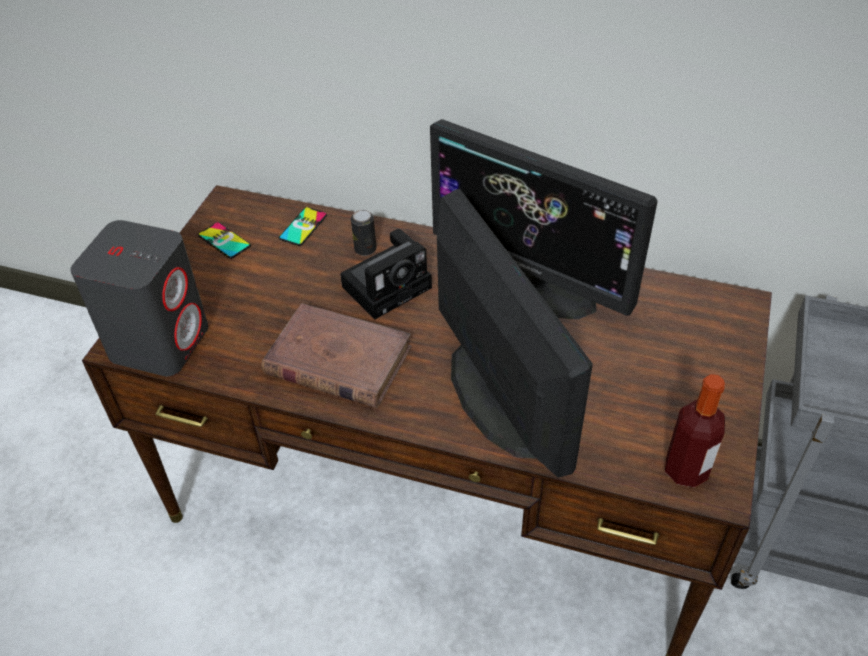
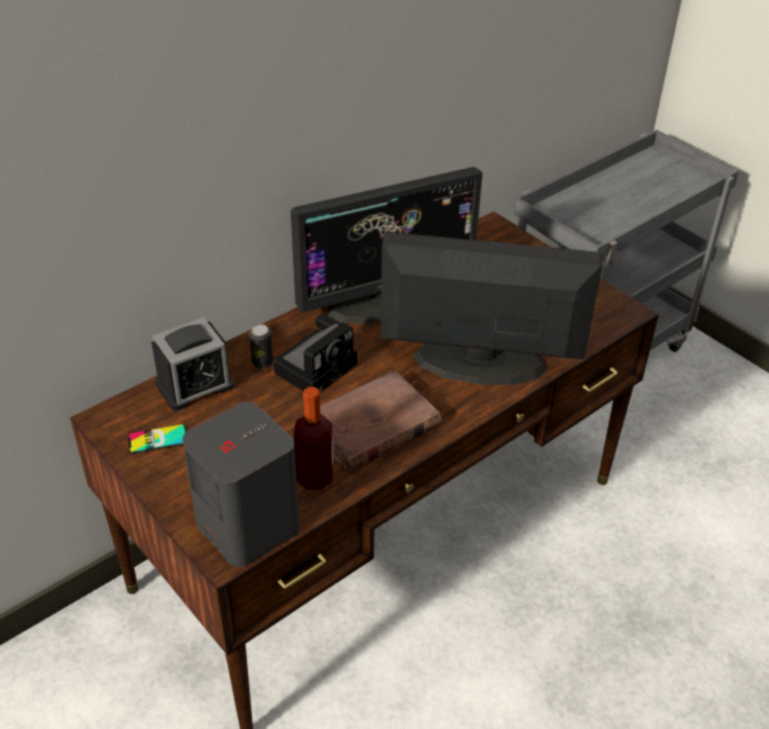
camera: 60 degrees left, 5 degrees down
(303, 227) = (195, 385): phone -> alarm clock
(389, 285) = (317, 366): camera -> camera turned 45 degrees clockwise
(686, 470) = (602, 315): bottle -> bottle (315, 478)

